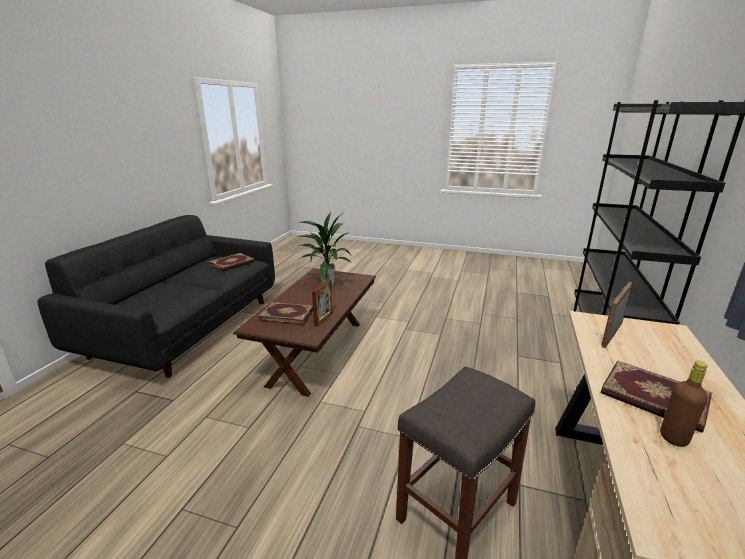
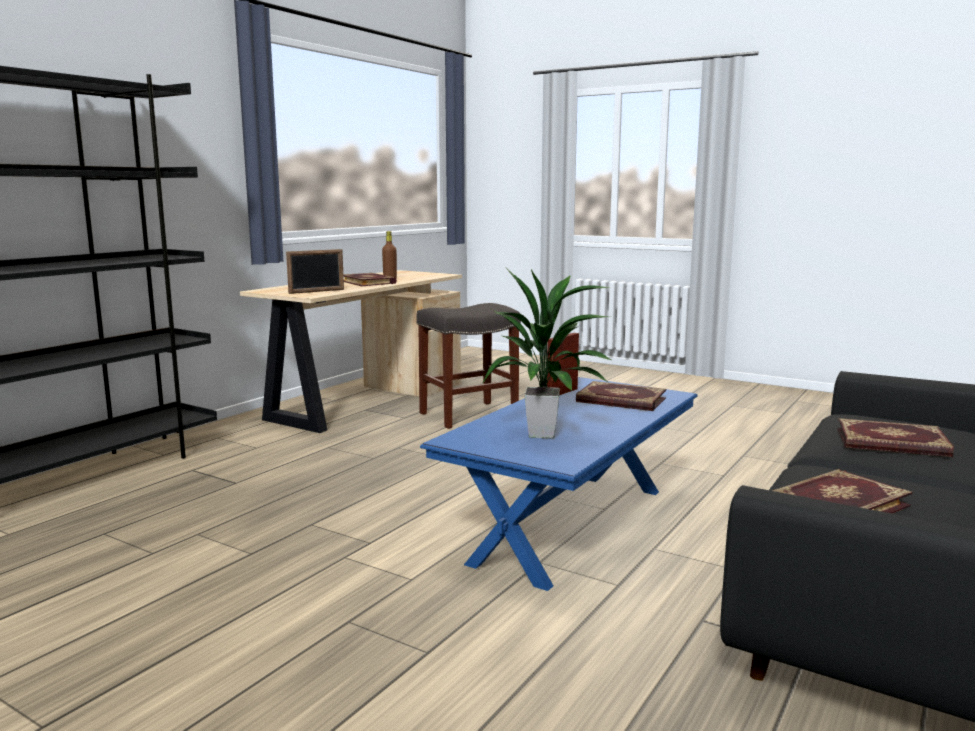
camera: 165 degrees left, 10 degrees down
(172, 292) = (892, 443): none -> book
(317, 351) = (571, 525): brown coffee table -> blue coffee table

